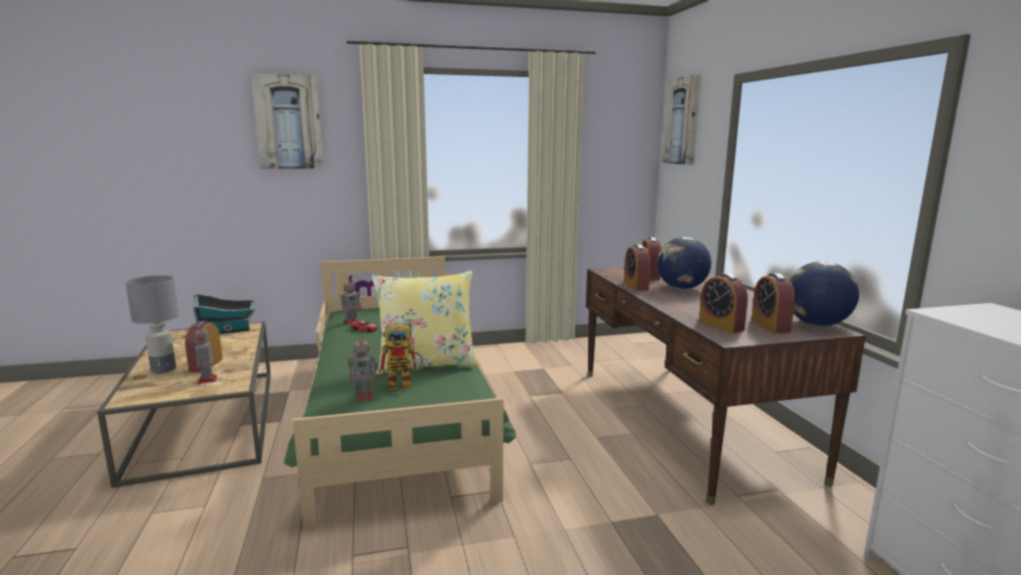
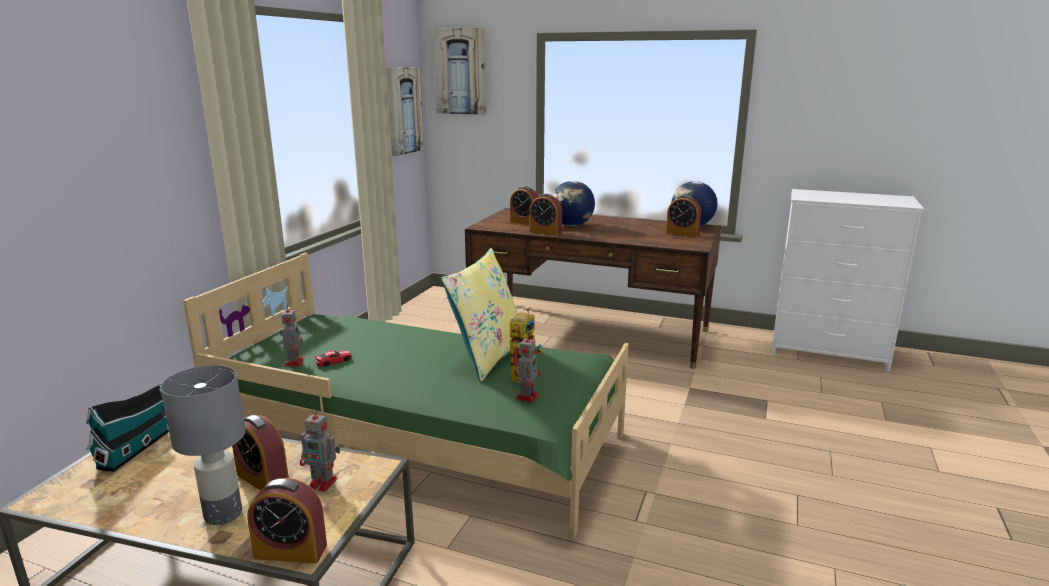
camera: 55 degrees left, 5 degrees up
(288, 122) = (83, 90): picture -> picture (404, 110)
(721, 325) = (668, 241): alarm clock -> alarm clock (290, 551)

